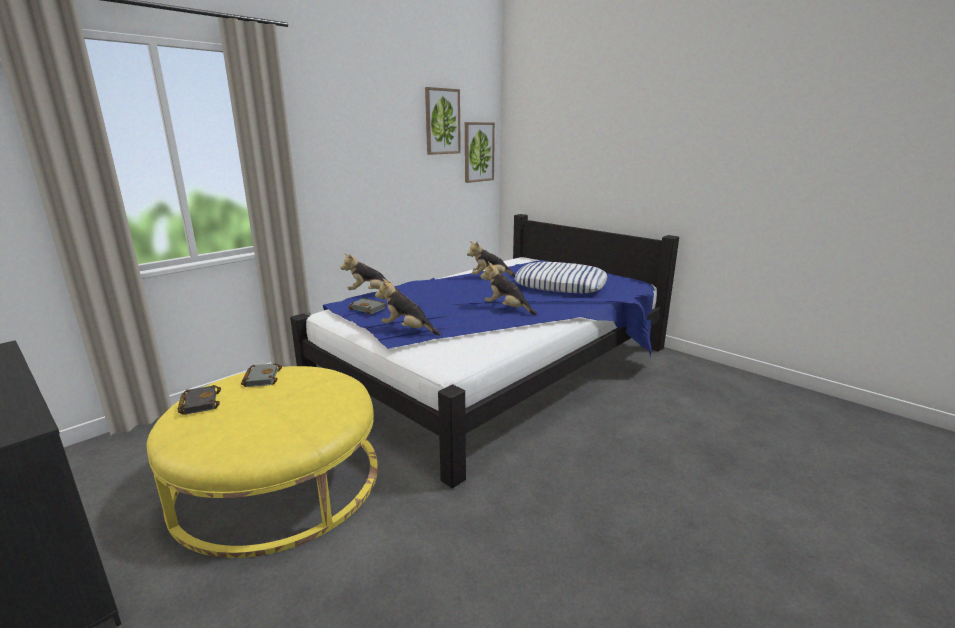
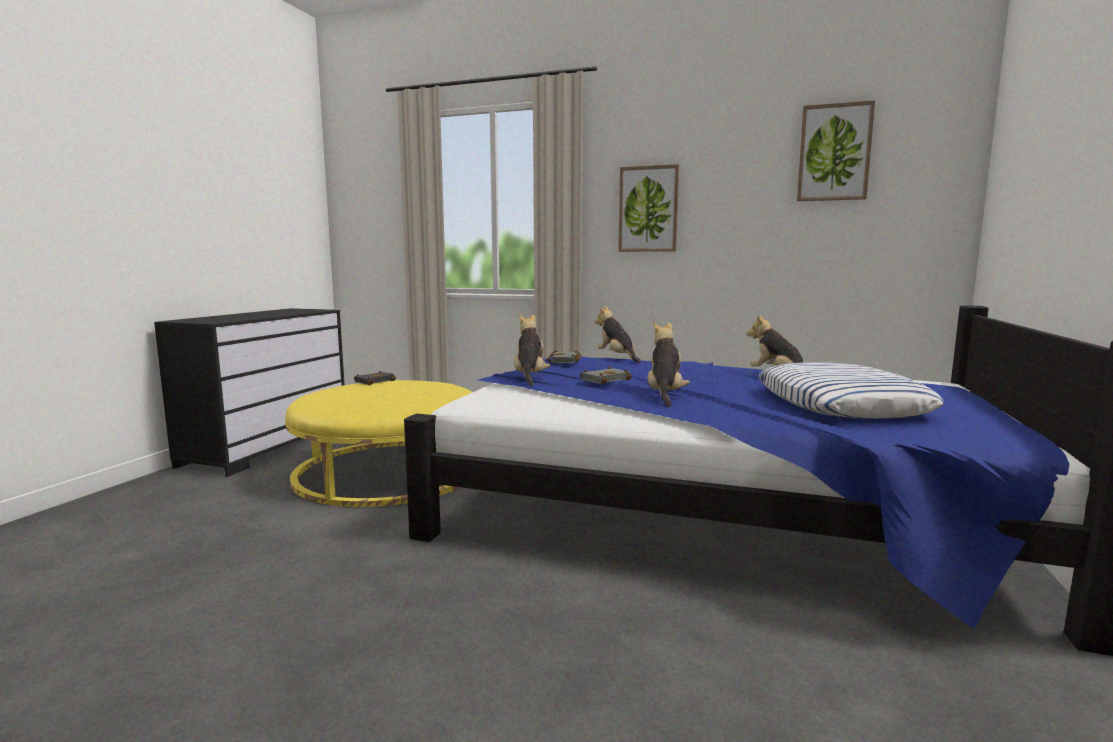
camera: 65 degrees right, 10 degrees down
(261, 378) = (426, 383): grey book -> grey book (605, 379)
(478, 152) = (919, 198): picture -> picture (648, 209)

